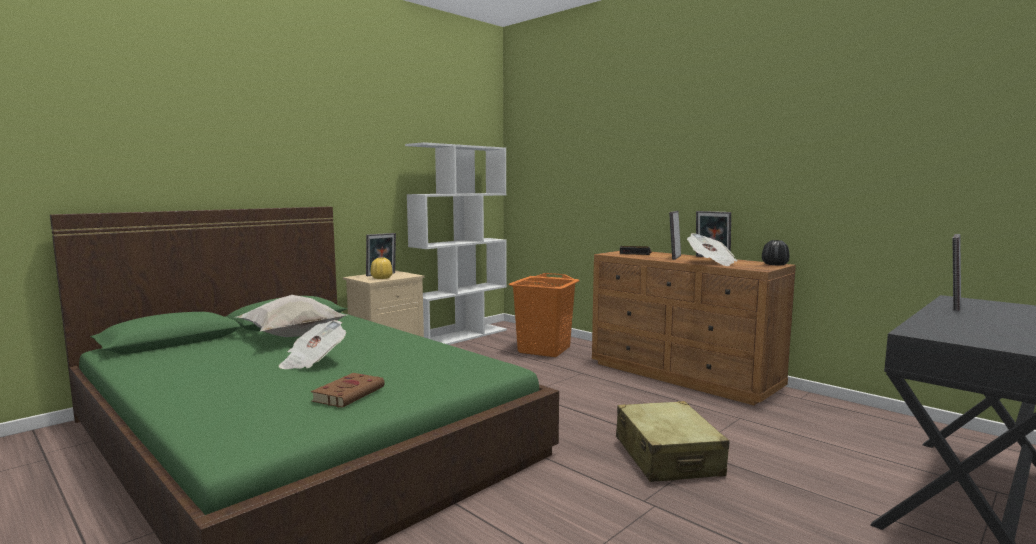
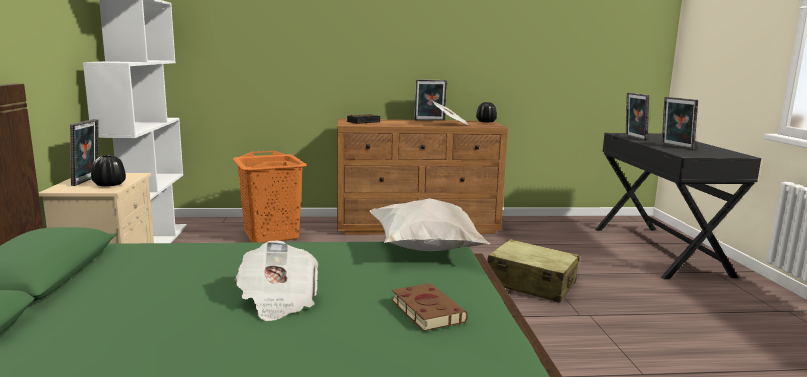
camera: 50 degrees left, 5 degrees up
(291, 337) = (131, 289): white pillow -> white pillow (426, 251)
(382, 278) = (109, 185): yellow vase -> black vase
(674, 257) = (407, 122): picture frame -> picture frame (675, 146)

